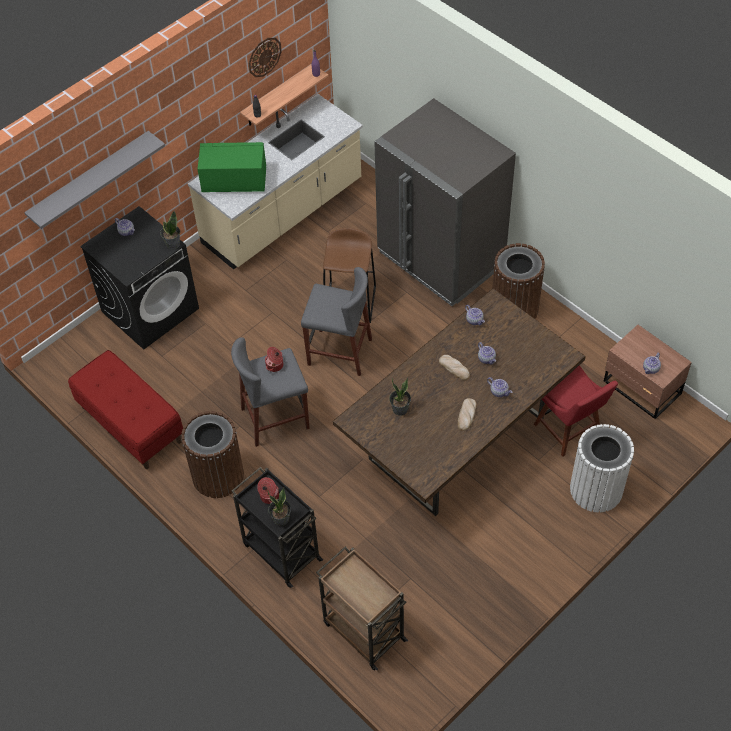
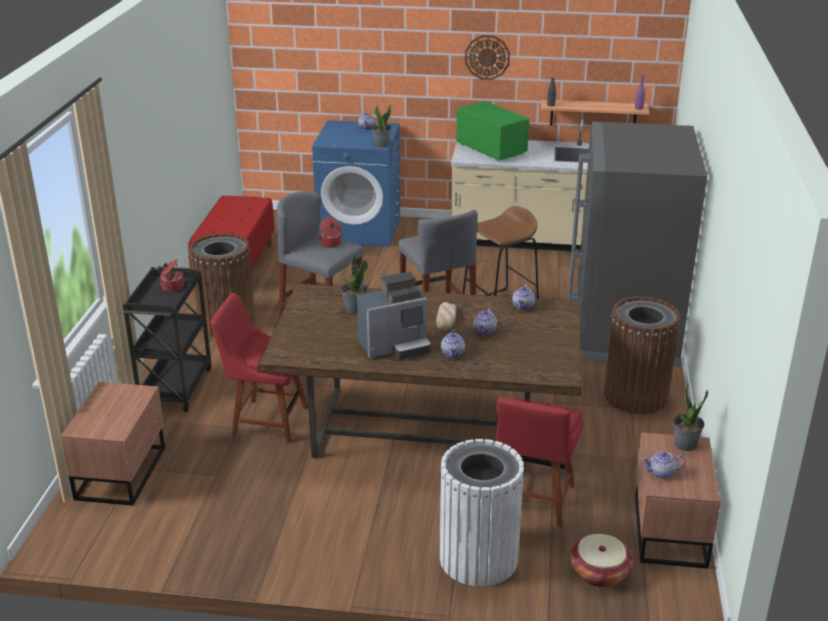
camera: 50 degrees right, 25 degrees down
(90, 179) = (355, 53): grey shelf -> none
(150, 309) = (360, 230): black washing machine -> blue washing machine
(264, 57) = (586, 52): wall clock -> wall clock (487, 57)
(281, 519) = (151, 301): potted plant -> potted plant (685, 444)
(363, 630) = (123, 472): brown cart -> brown nightstand
(371, 518) = (266, 420): none -> red chair
(466, 415) = (396, 347): bread -> coffee machine
(649, 442) = (599, 573): none -> basket

